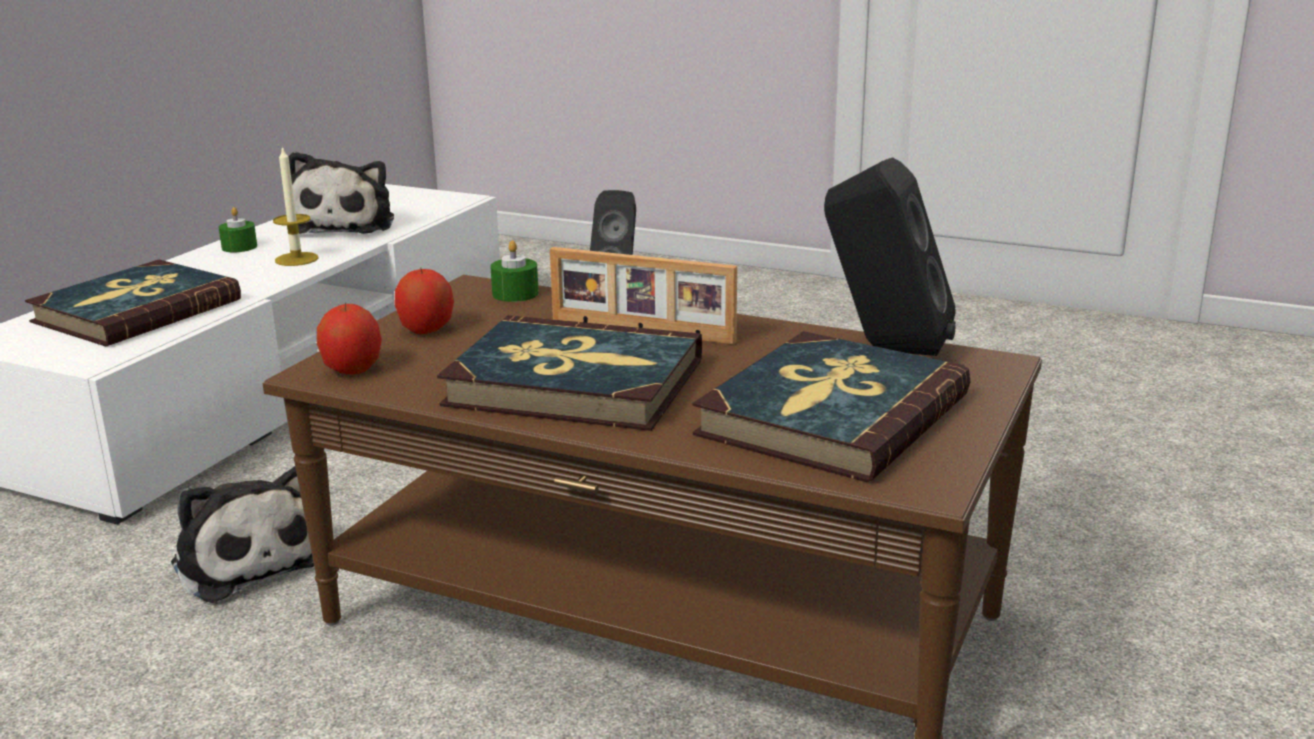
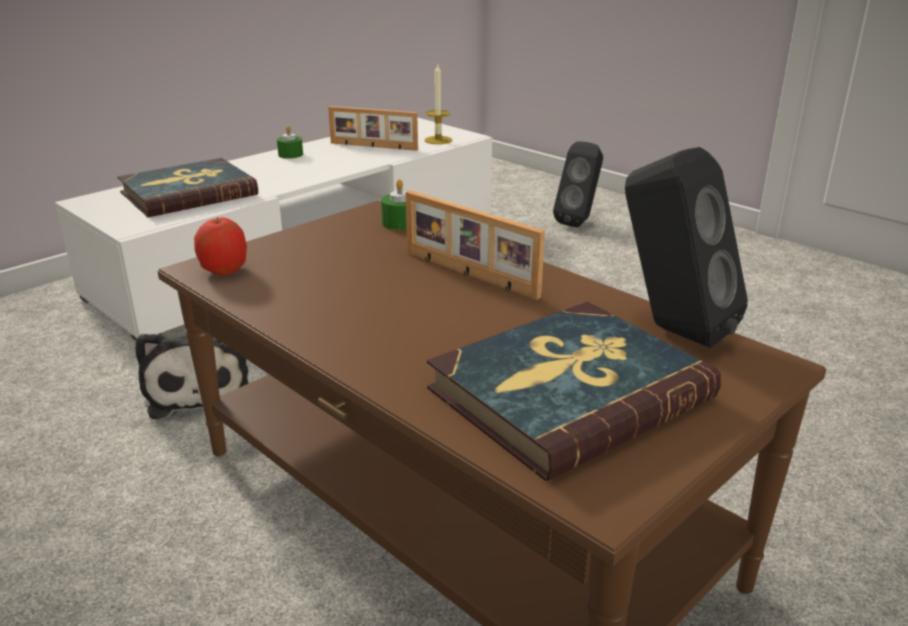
camera: 20 degrees right, 5 degrees up
(296, 259) = (319, 168): candle -> candle (438, 140)
(347, 224) = (373, 146): plush toy -> picture frame
(426, 329) = (308, 244): apple -> none
(574, 383) = (375, 314): book -> none

